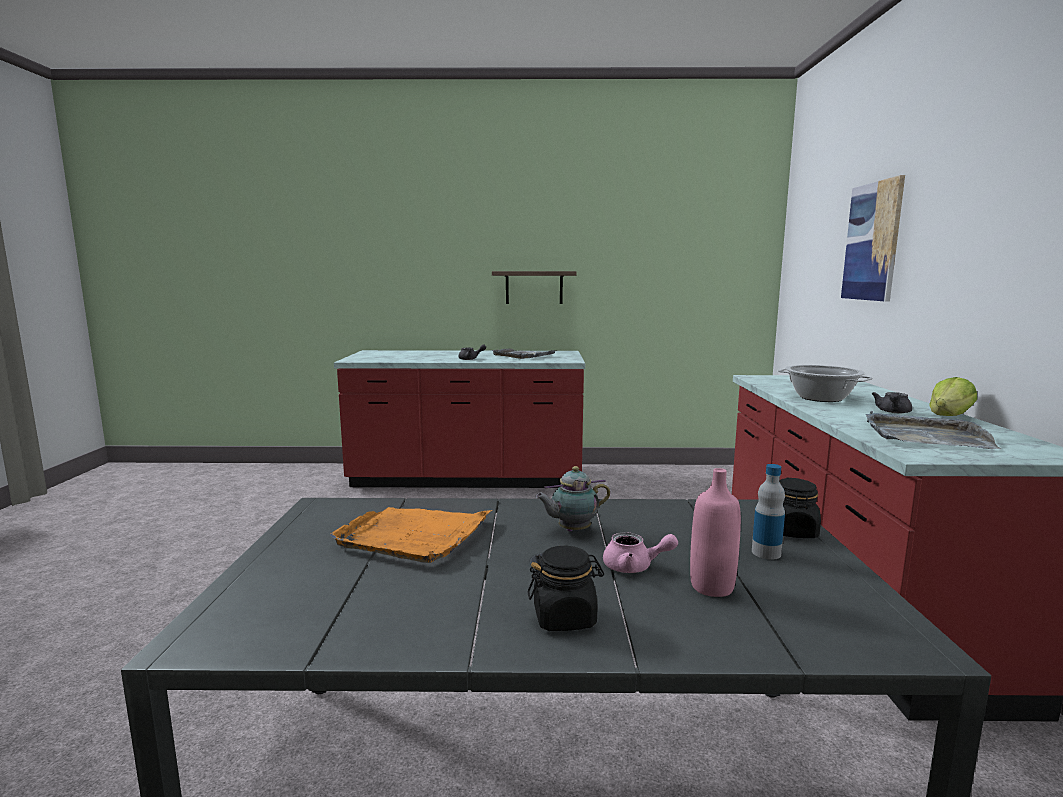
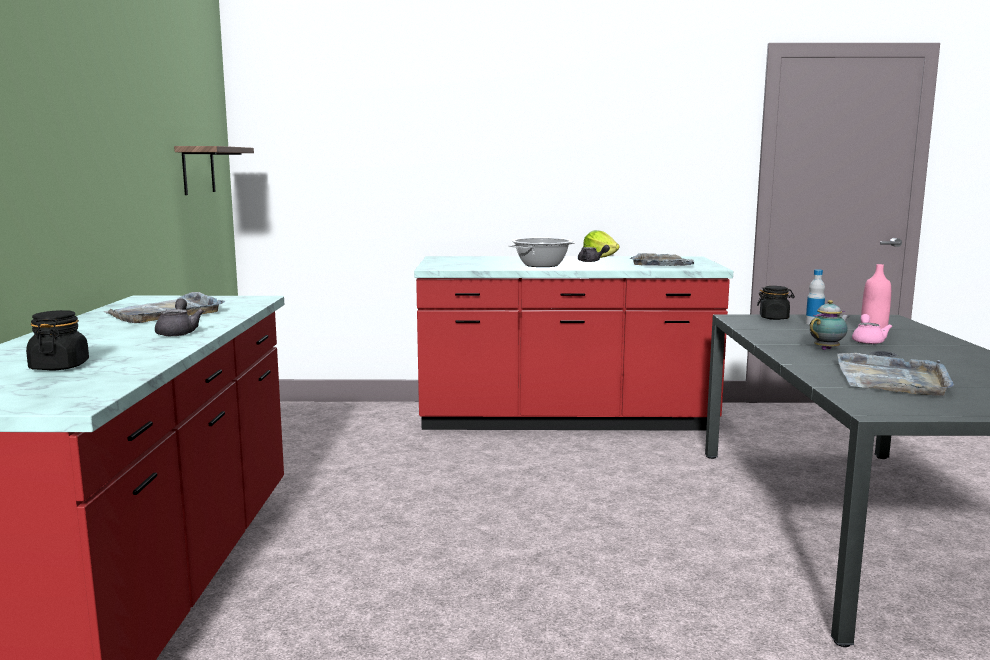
camera: 90 degrees left, 0 degrees up
(413, 536) = (893, 379): orange tray -> grey tray
(534, 287) = (72, 184): shelf -> shelf (198, 170)
(565, 617) = (949, 351): black jar -> black jar (59, 366)
(571, 530) = (827, 349): teapot -> teapot turned 105 degrees counterclockwise
(872, 242) = (438, 128): picture -> none

